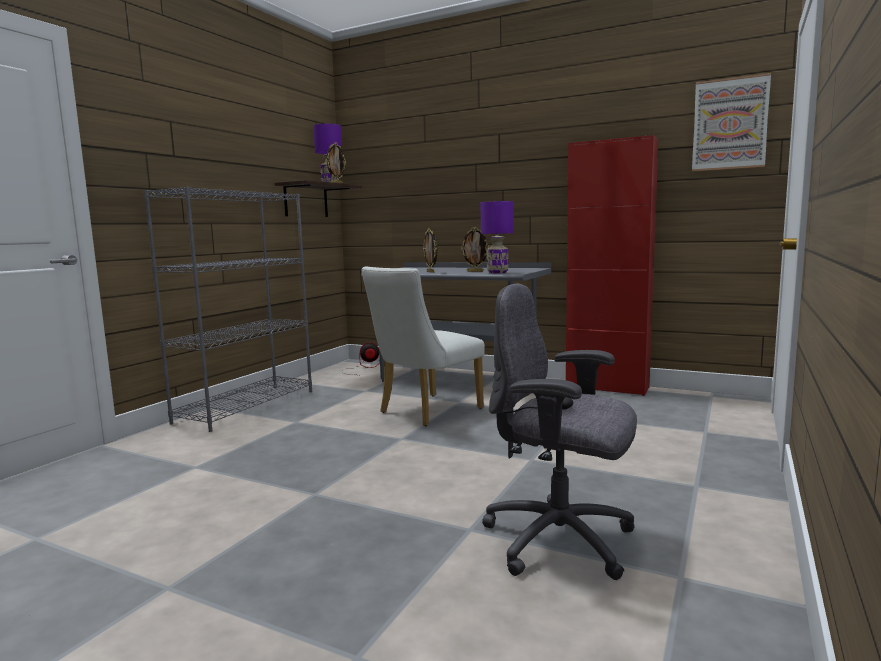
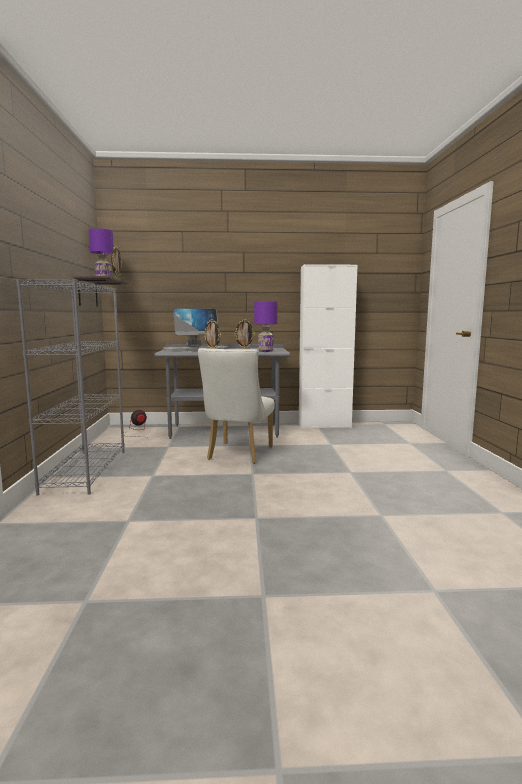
camera: 30 degrees left, 0 degrees up
(425, 269) = (196, 350): none -> monitor
(561, 541) = (432, 510): grey office chair -> none
(607, 387) = (324, 425): red cabinet -> white cabinet
(730, 124) = (390, 261): picture -> none

